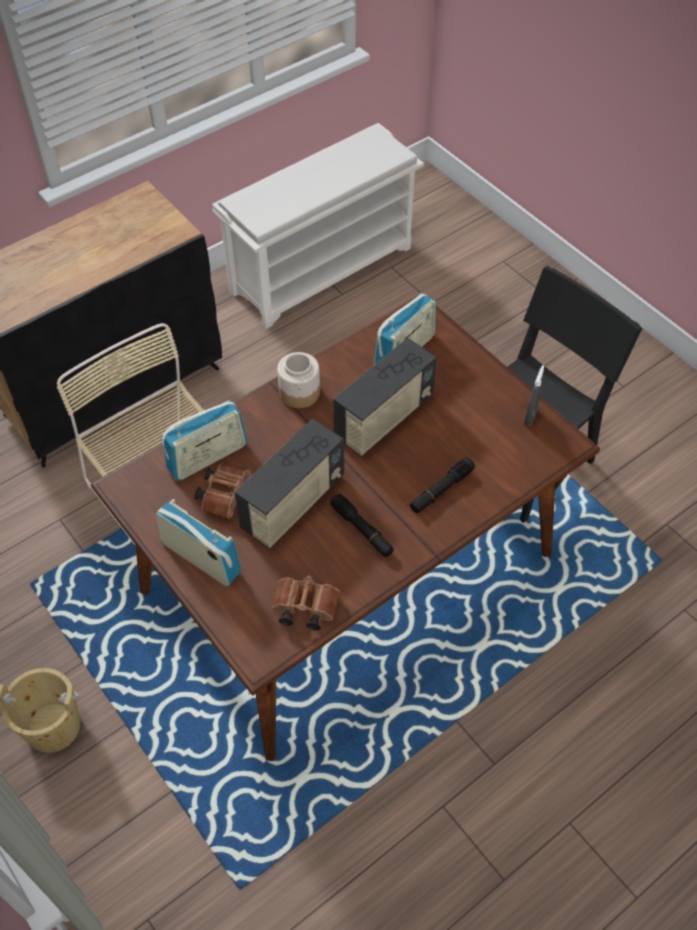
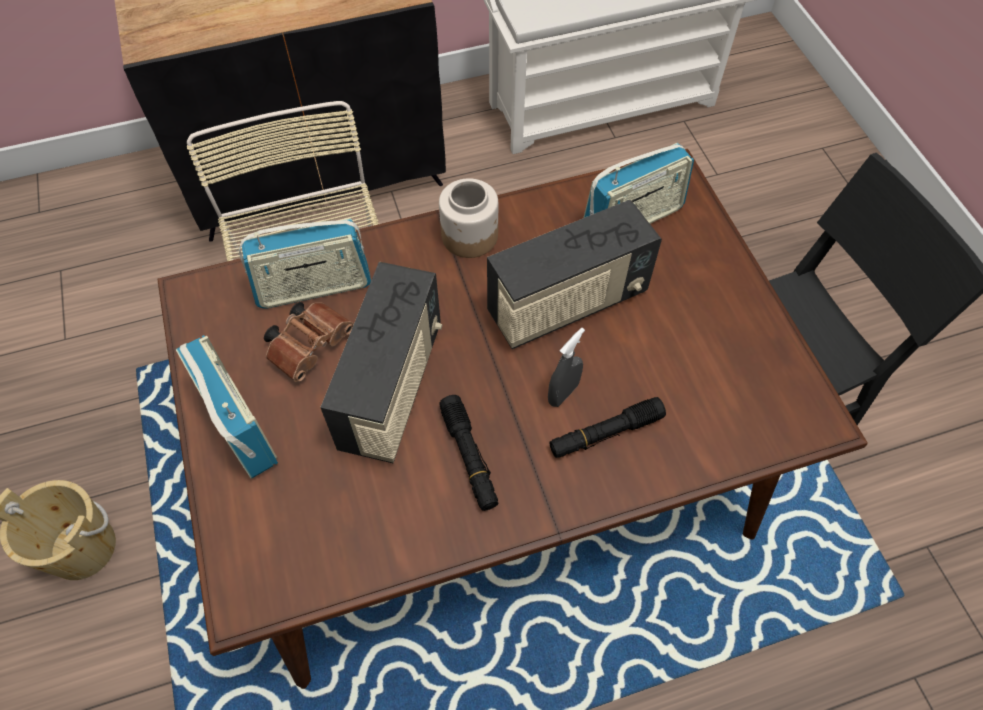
camera: 20 degrees right, 5 degrees up
(293, 504) = (393, 388): radio -> radio turned 45 degrees counterclockwise
(303, 608) = (337, 548): brown binoculars -> none
(530, 417) = (776, 363): grey spray bottle -> grey spray bottle (563, 393)

